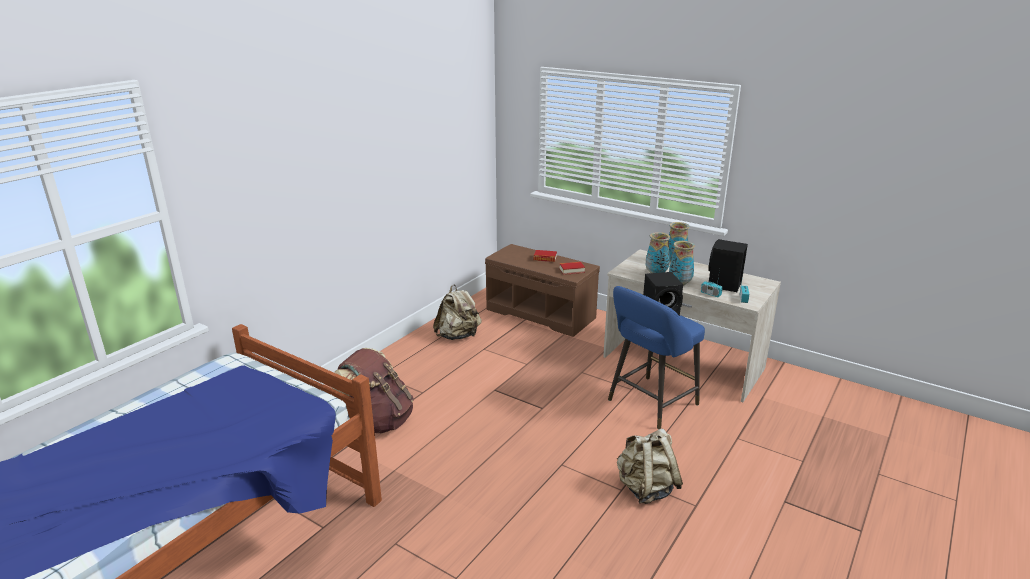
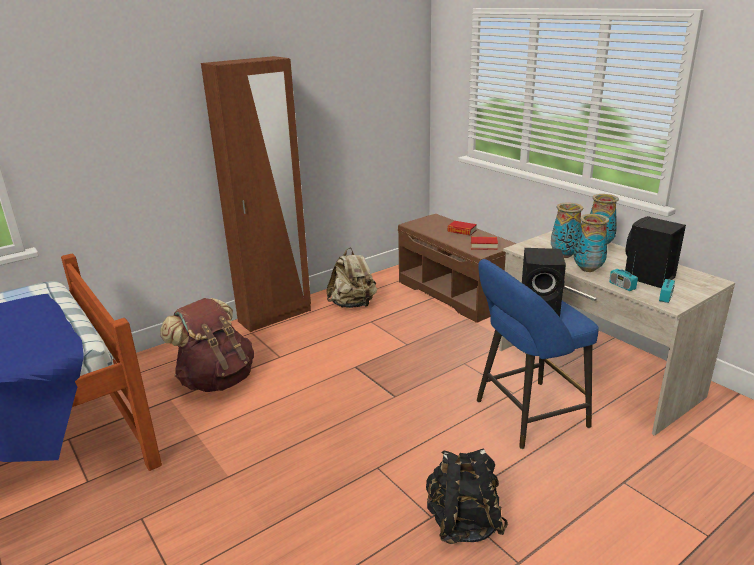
camera: 20 degrees right, 0 degrees up
(392, 357) = (275, 316): none -> brown wardrobe
(646, 489) = (463, 523): beige backpack -> black backpack

